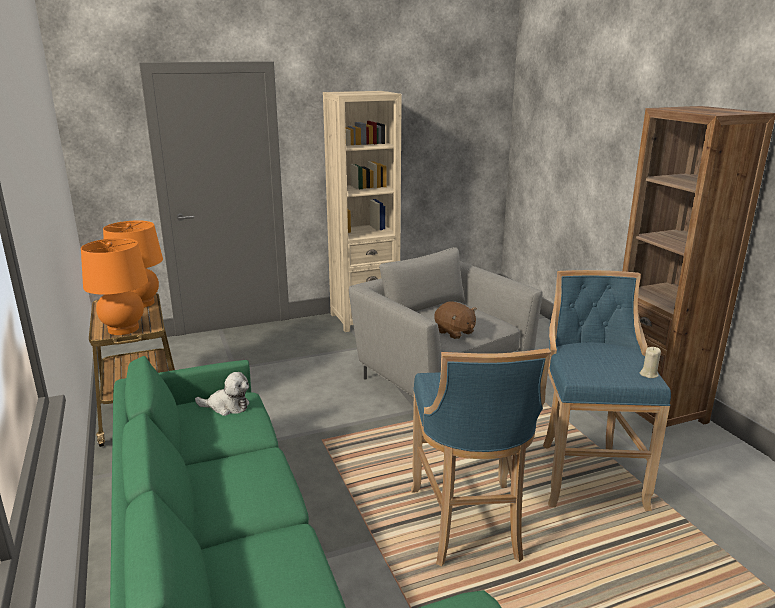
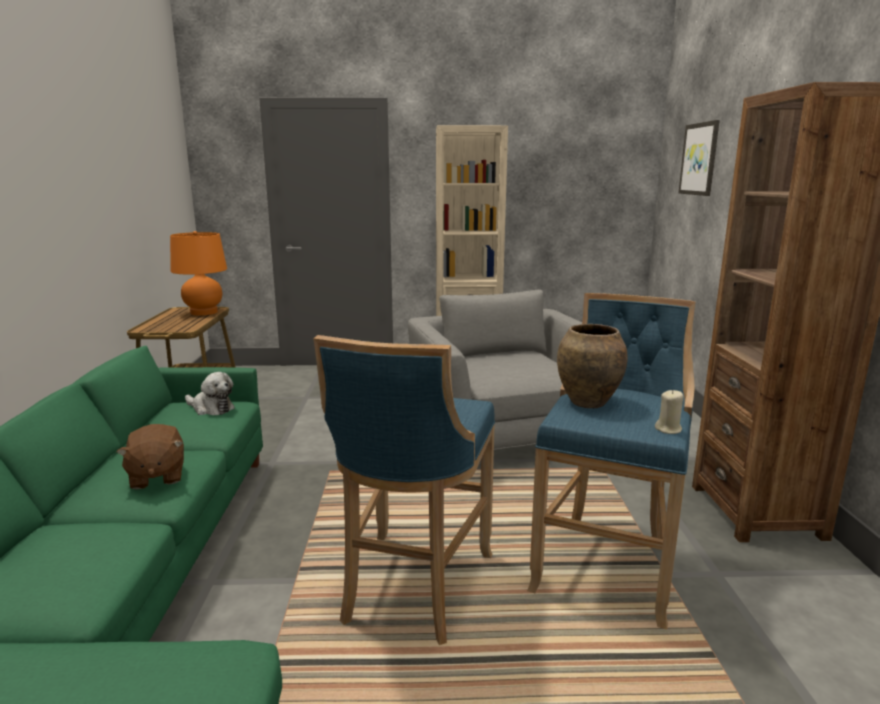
camera: 20 degrees right, 5 degrees down
(123, 329) = (163, 327): orange table lamp -> none
(454, 332) = (503, 376): brown plush toy -> brown plush toy (156, 477)
(561, 122) = (699, 159): none -> picture
(578, 359) = (587, 402): none -> brown vase

